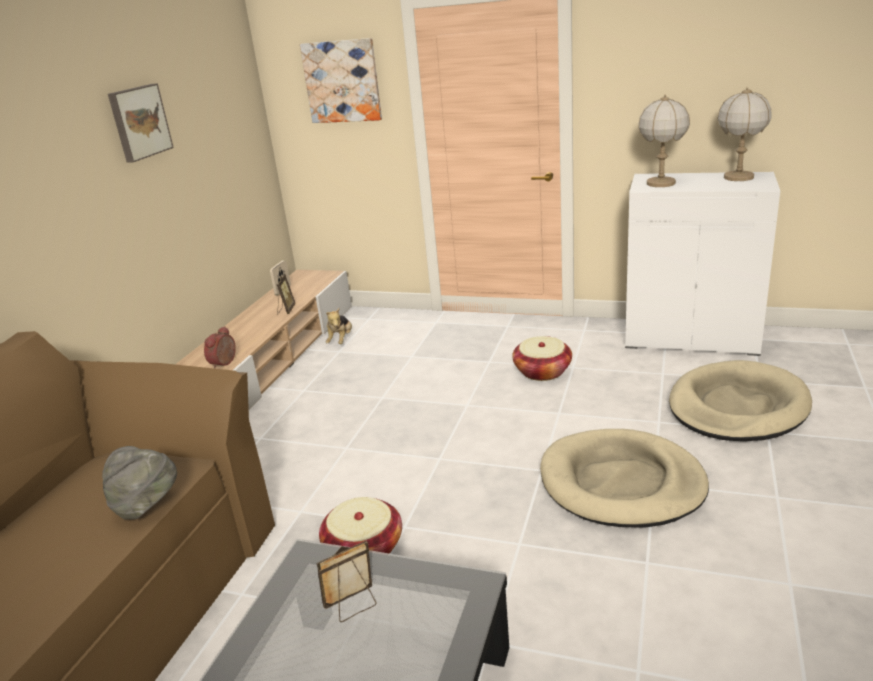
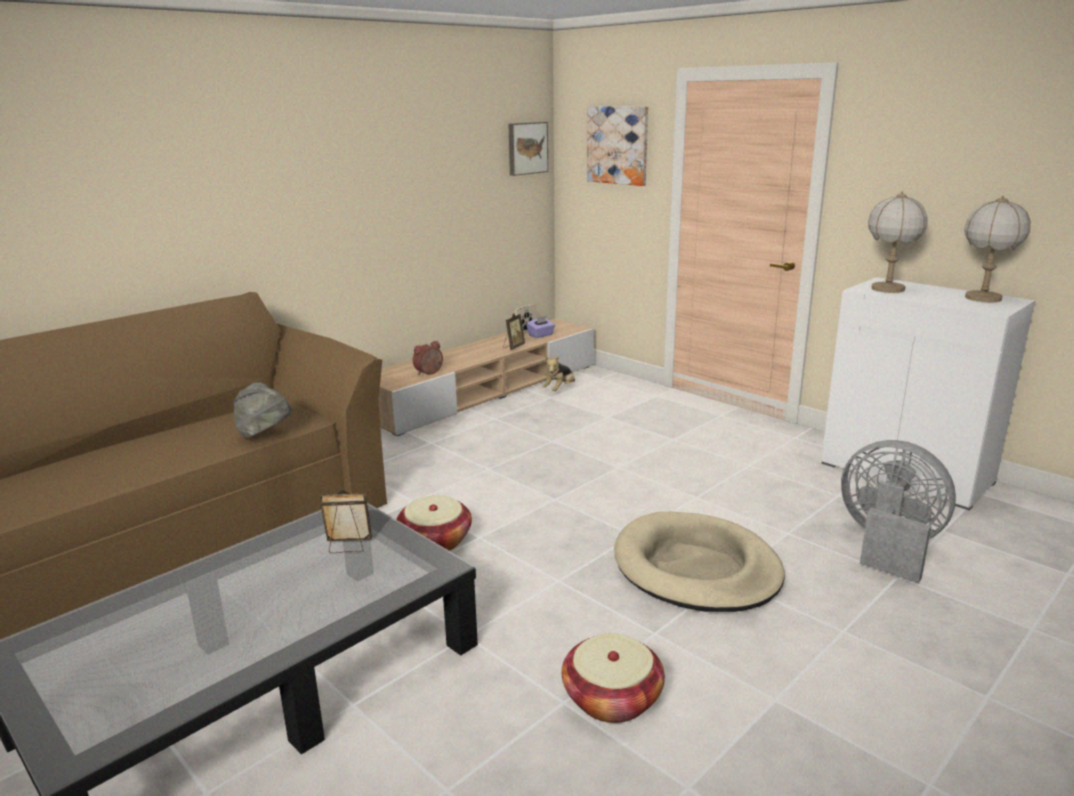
camera: 25 degrees right, 5 degrees down
(139, 122) = (410, 153): picture -> picture (526, 148)
(301, 290) = (541, 335): none -> purple tissue box
(542, 371) = (715, 460): basket -> basket (612, 698)
(737, 407) = (887, 546): beige dog bed -> grey fan

